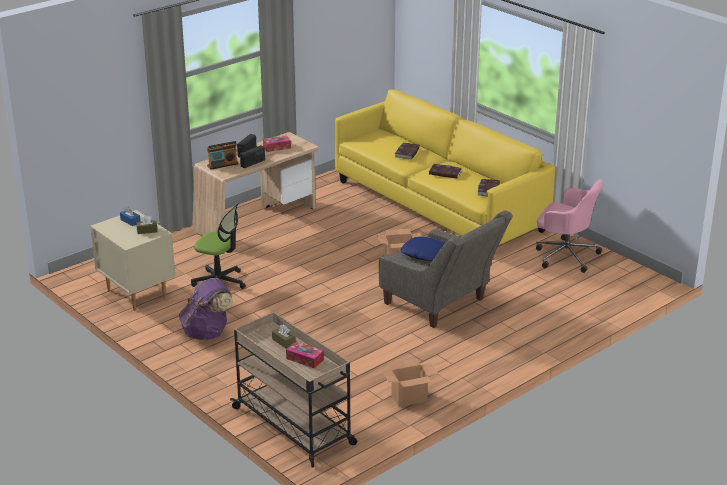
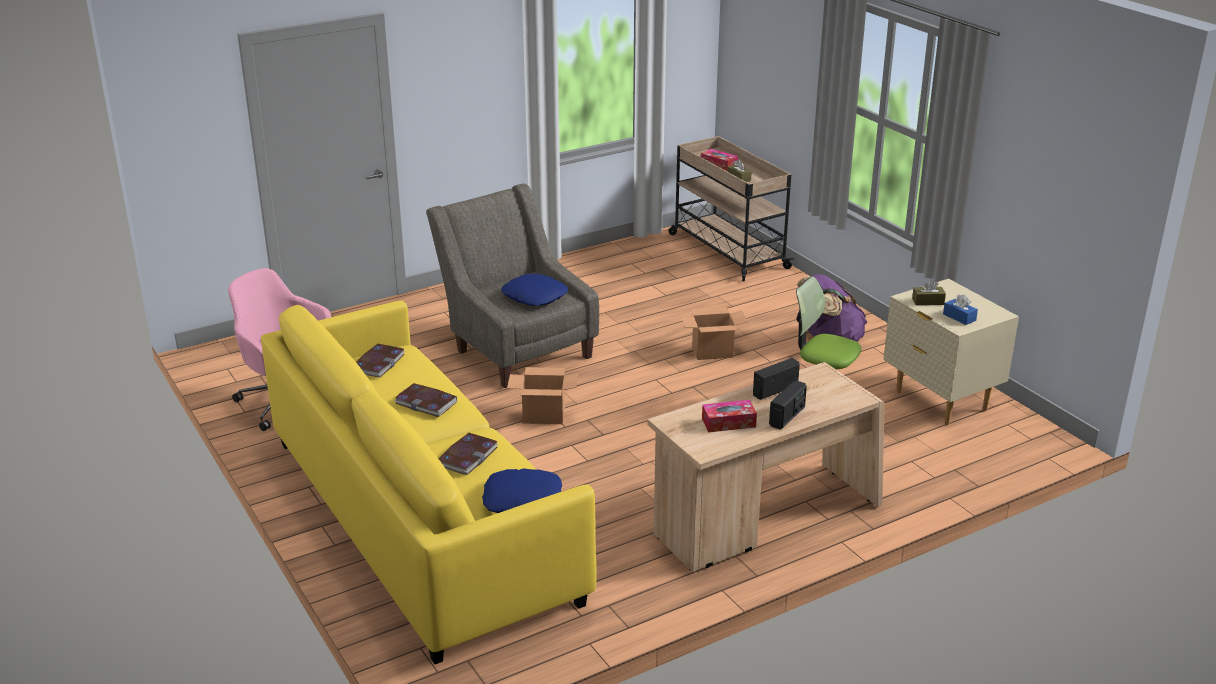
camera: 170 degrees left, 0 degrees up
(223, 165) = (830, 391): radio -> none
(371, 140) = (522, 500): none -> blue pillow
(409, 398) = (603, 262): cardboard box -> cardboard box (712, 352)

